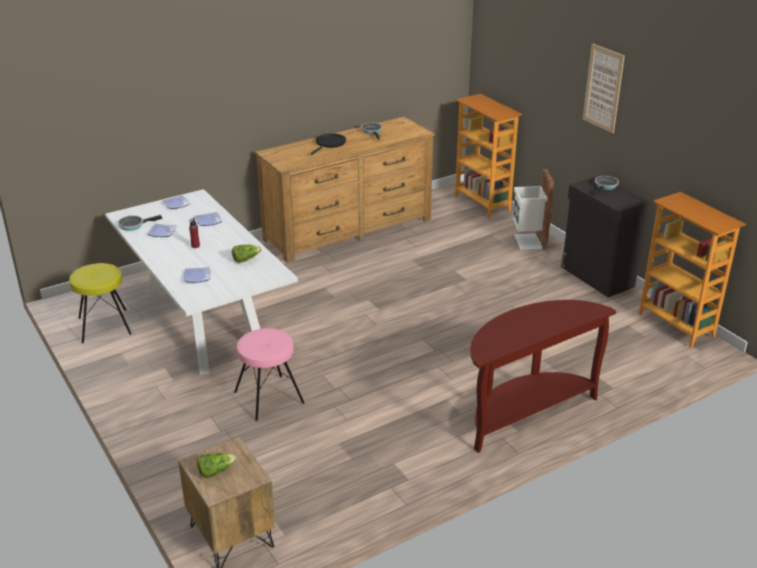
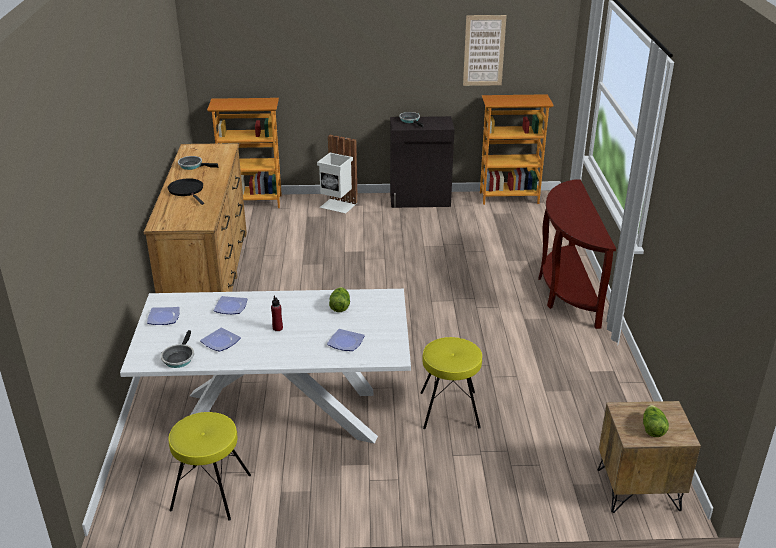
camera: 60 degrees left, 0 degrees up
(268, 398) = (450, 410): pink stool -> yellow stool
(603, 88) = (380, 39): picture -> picture (484, 50)

